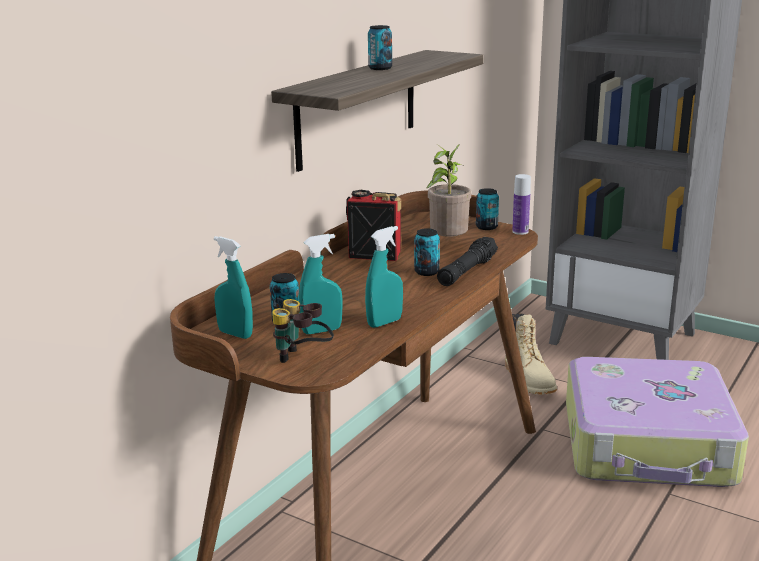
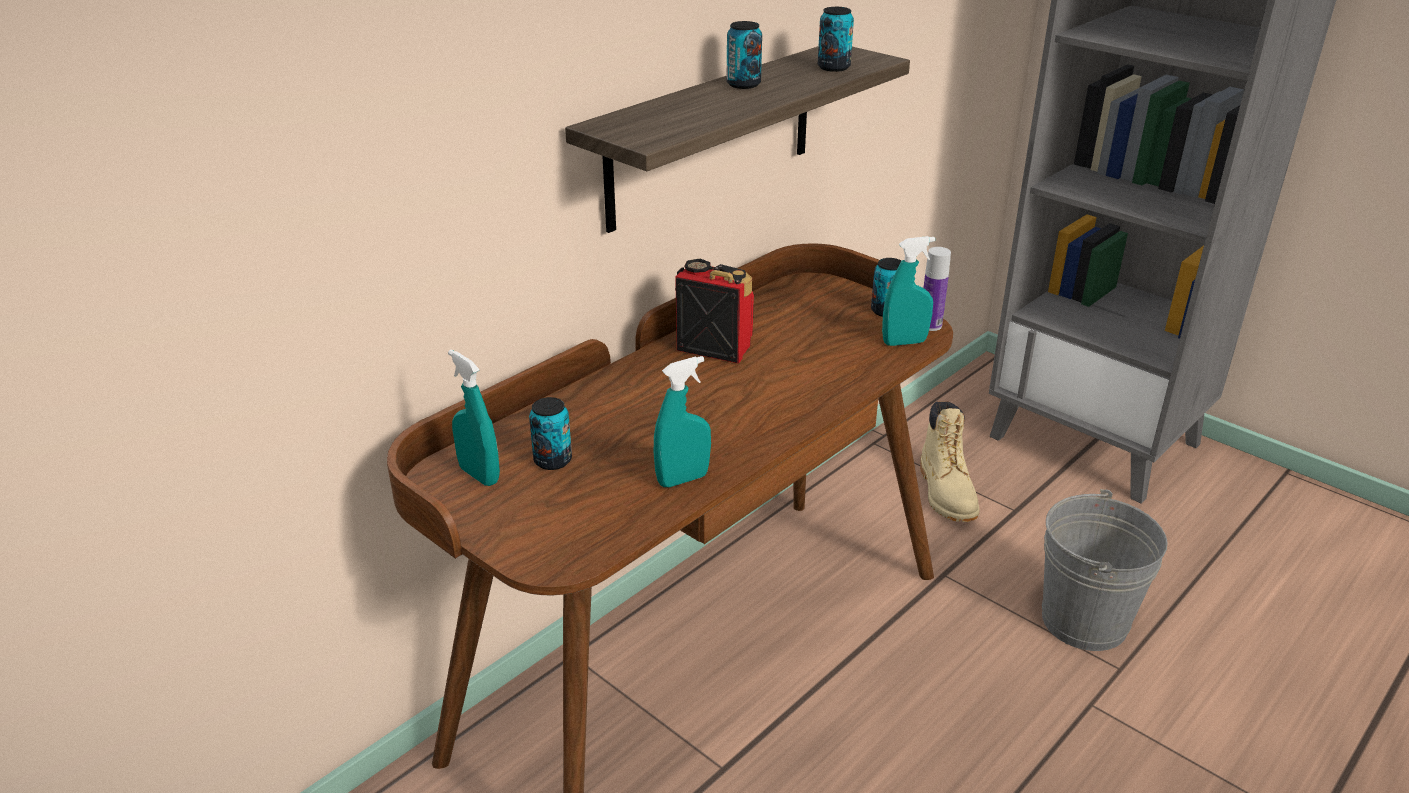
camera: 10 degrees right, 10 degrees up
(303, 359) = (550, 534): binoculars -> none
(322, 330) = (593, 483): turquoise spray bottle -> turquoise spray bottle (904, 342)
(426, 272) = (773, 389): can -> can (833, 67)
(447, 244) = (820, 338): potted plant -> none
(467, 272) = (829, 395): black flashlight -> none
(648, 445) = (1084, 620): suitcase -> grey bucket

